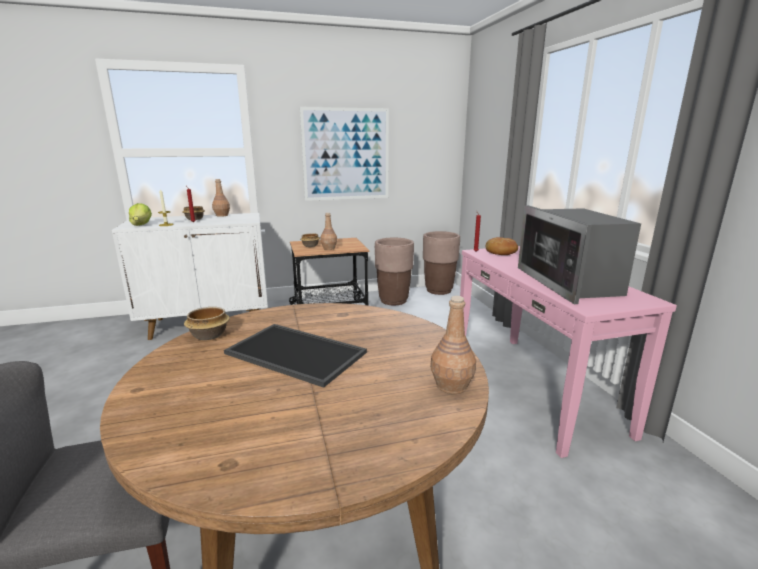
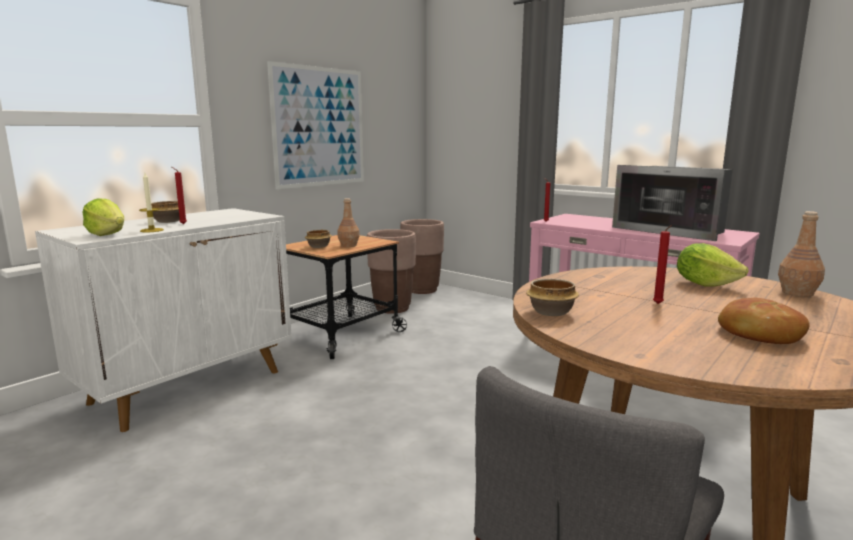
camera: 35 degrees left, 5 degrees down
(222, 215) = (192, 214): brown bottle -> none
(293, 353) = (658, 304): tray -> red candle
(398, 347) = (705, 284): none -> lettuce
(500, 252) = (565, 219): bread -> bread (759, 334)

